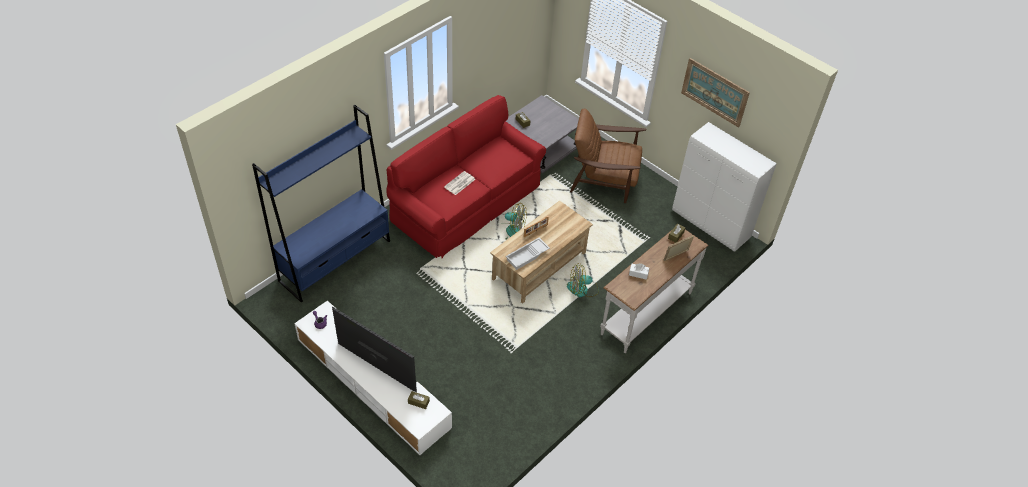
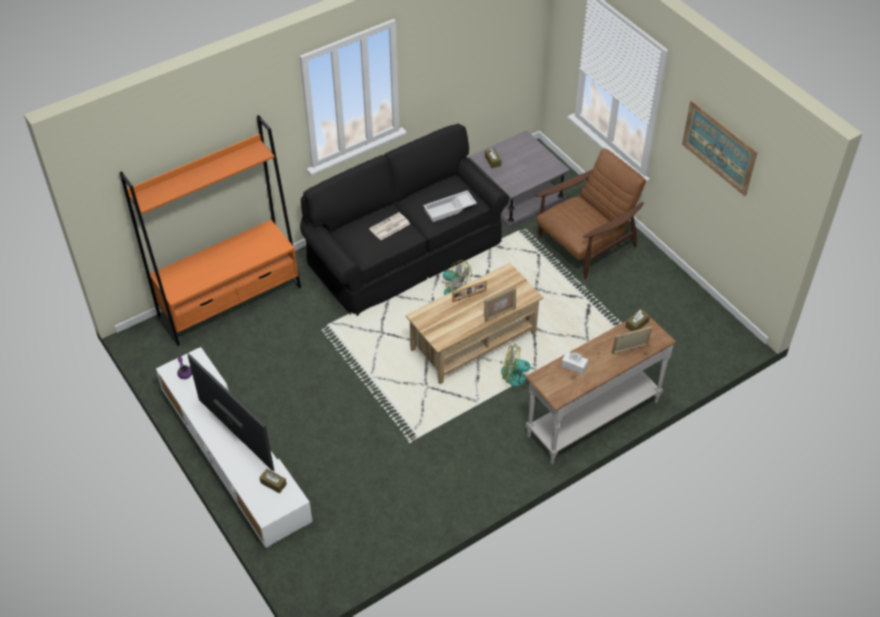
camera: 15 degrees right, 0 degrees up
(335, 260) = (230, 302): blue bookcase -> orange bookcase
(466, 203) = (405, 253): red sofa -> black sofa
(527, 256) = (450, 326): white tray -> white tray (449, 209)
(563, 241) = (499, 313): none -> picture frame
(604, 179) = (585, 244): brown armchair -> brown armchair turned 120 degrees clockwise
(711, 225) = (709, 319): white cabinet -> none

